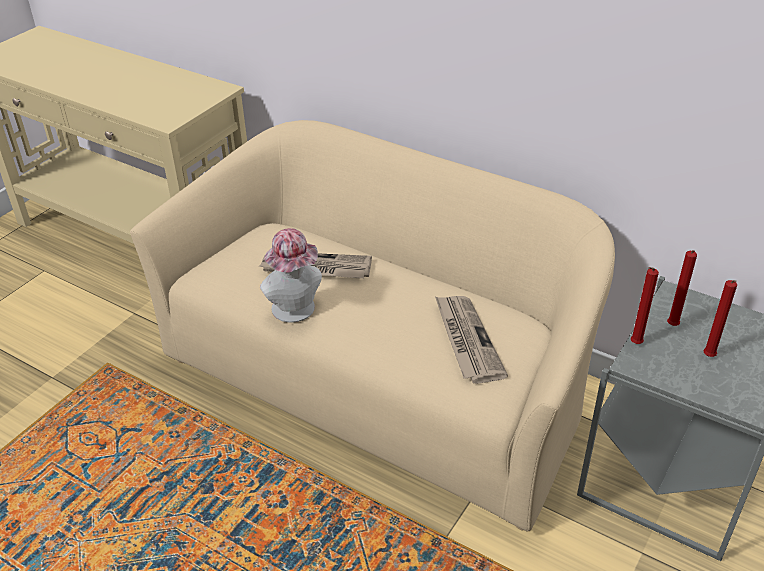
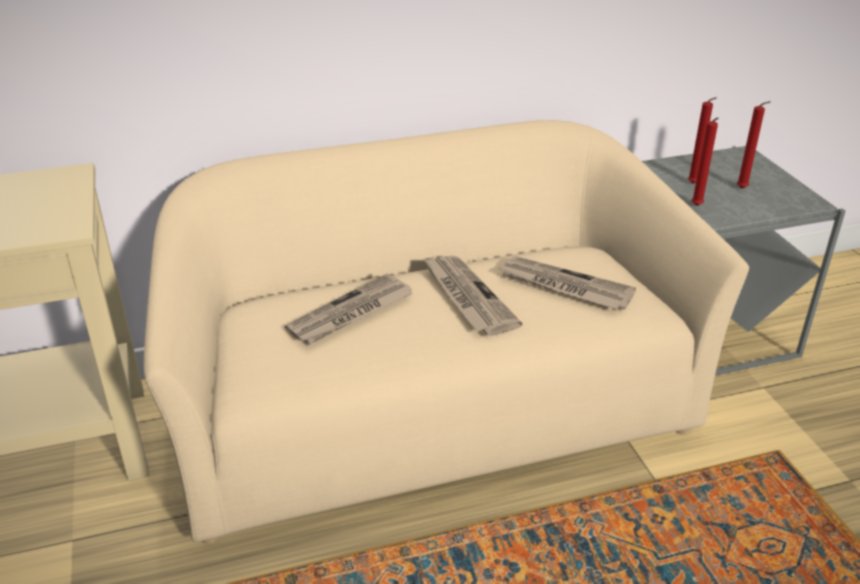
camera: 50 degrees left, 5 degrees down
(296, 311) = (398, 356): hat -> none
(395, 304) = (467, 297): none -> newspaper

